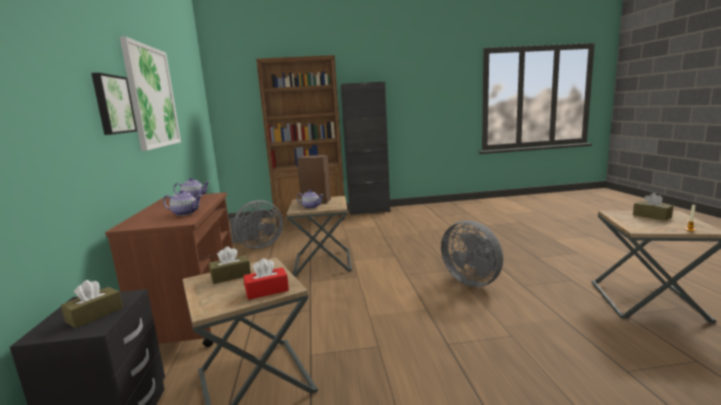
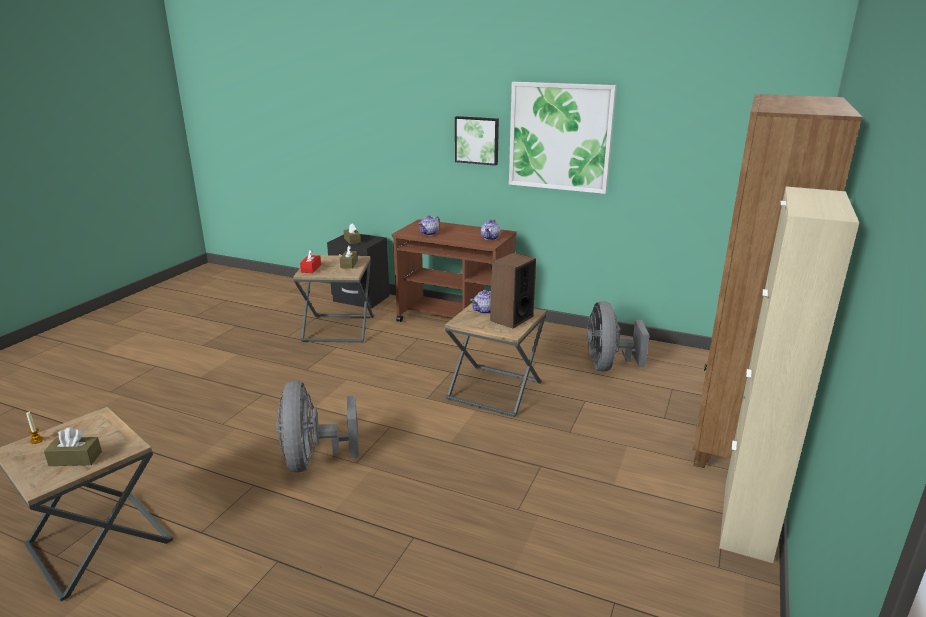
camera: 120 degrees right, 10 degrees up
(369, 211) = (747, 520): black cabinet -> beige cabinet
(473, 281) = (313, 459): grey fan -> grey fan turned 90 degrees counterclockwise

